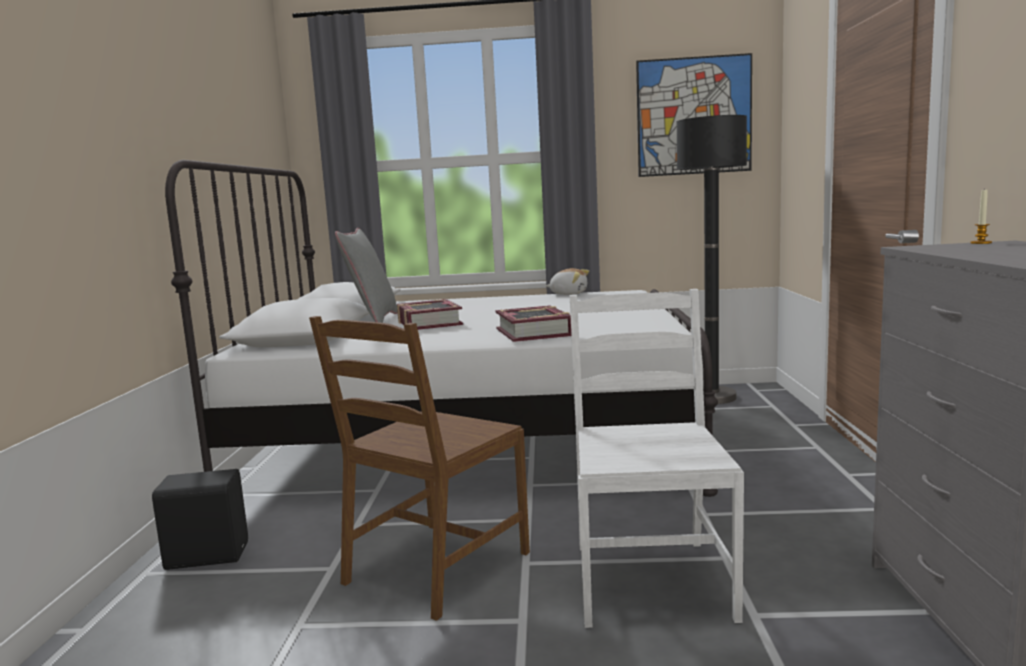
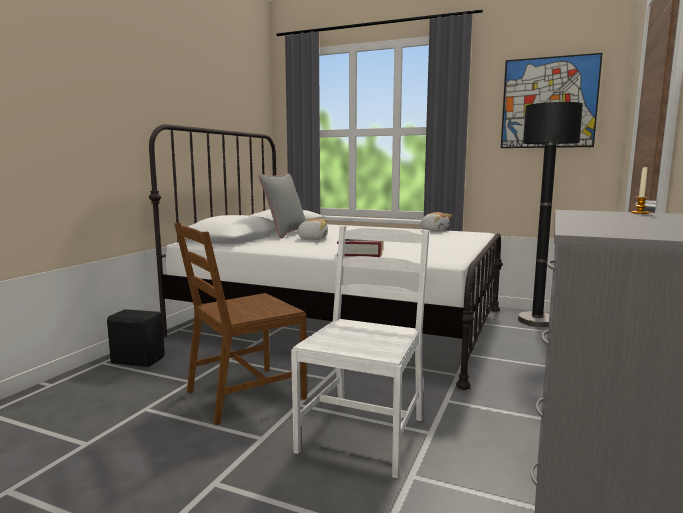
camera: 20 degrees right, 0 degrees up
(428, 323) = (313, 239): book -> plush toy

